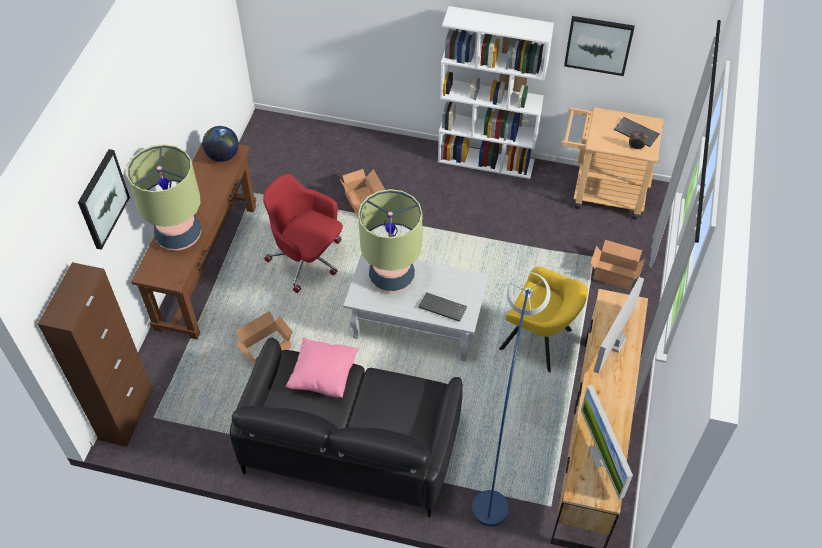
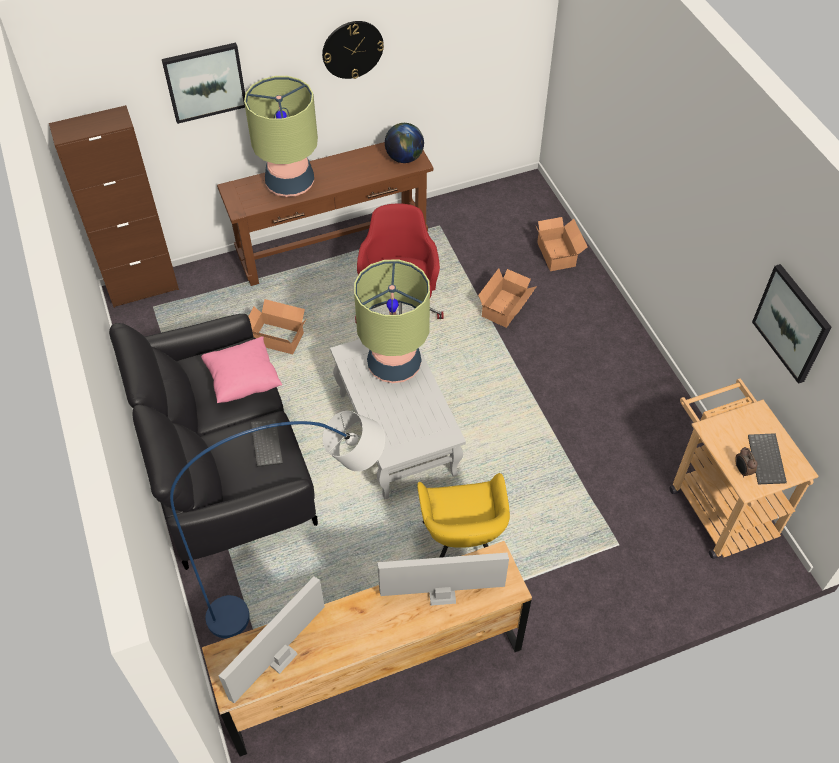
camera: 55 degrees right, 0 degrees up
(160, 98) = (352, 49): none -> wall clock
(441, 308) = (389, 425): keyboard -> keyboard (265, 443)
(486, 161) = (655, 376): white bookcase -> none
(614, 273) = (614, 576): cardboard box -> cardboard box (557, 253)

